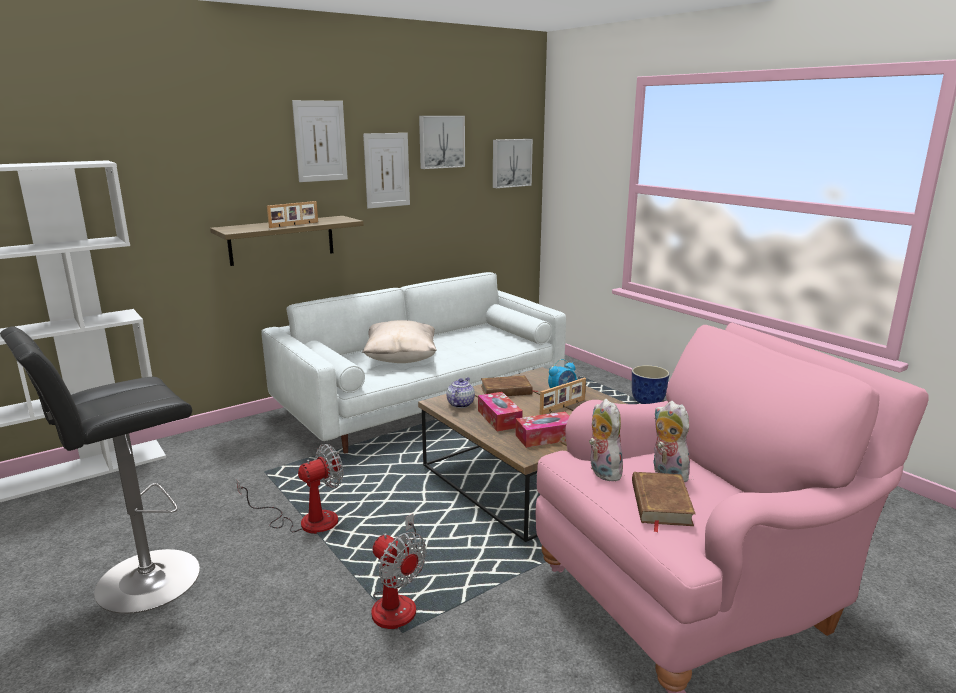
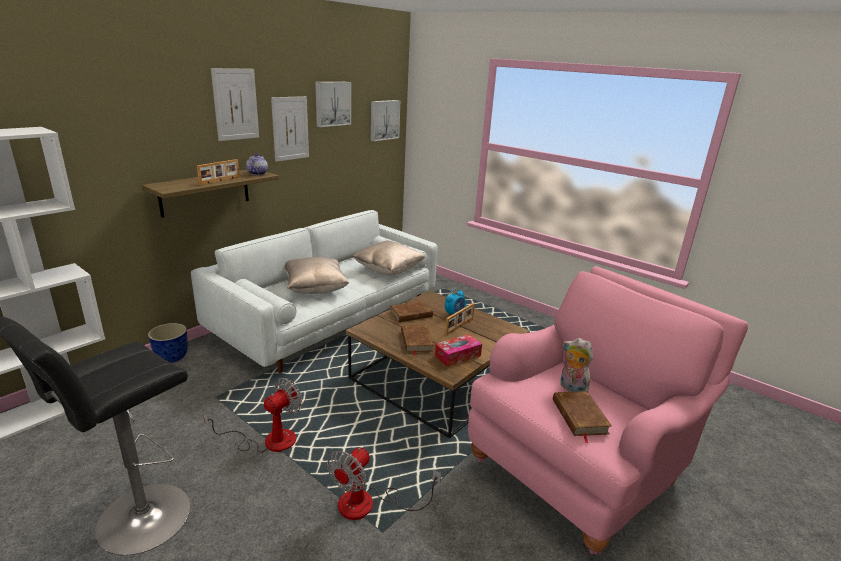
camera: 15 degrees left, 5 degrees up
(398, 601) = (369, 504): fan -> fan turned 90 degrees clockwise
(460, 404) = (381, 330): teapot -> teapot (257, 173)
(499, 344) = (388, 270): none -> beige pillow
(499, 418) = (416, 341): tissue box -> brown book
(602, 471) = (527, 392): plush toy -> none
(647, 401) = (497, 307): planter -> planter (172, 357)

